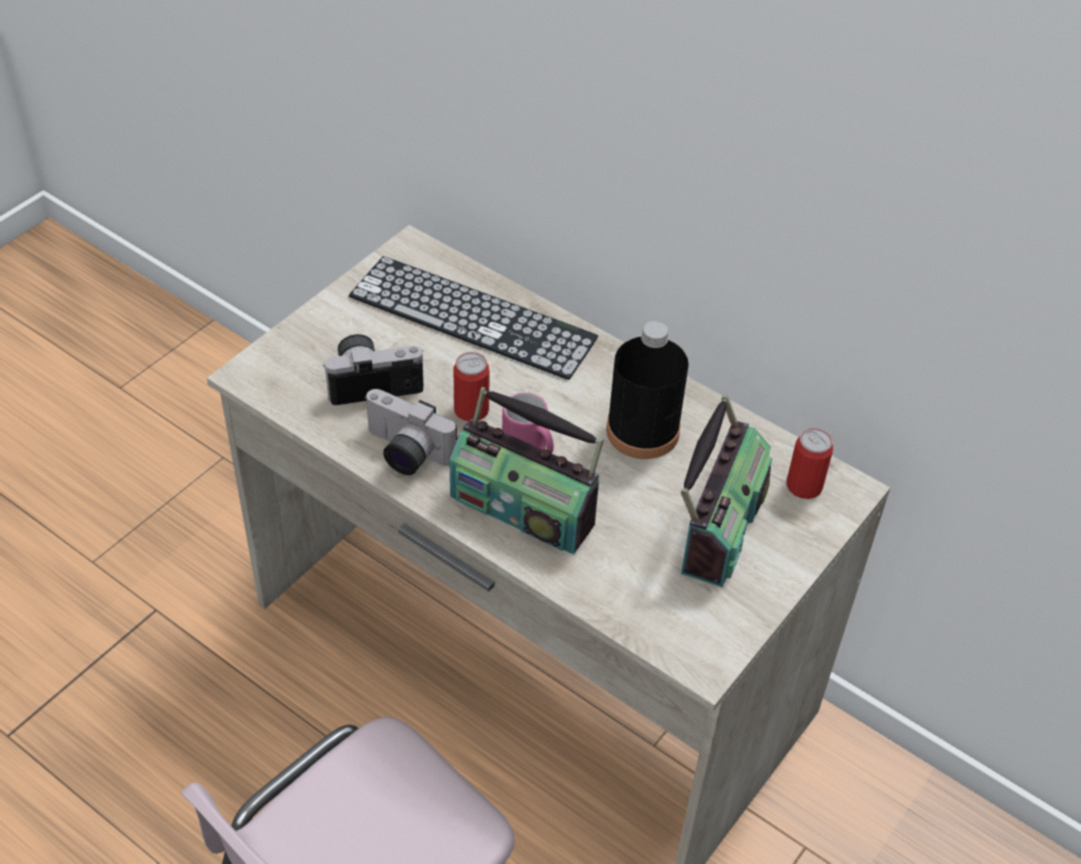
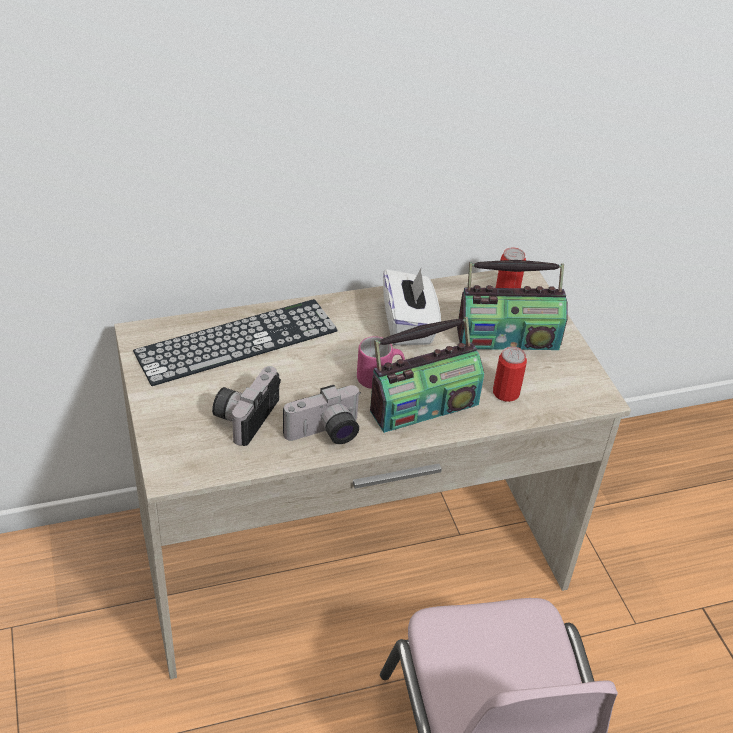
camera: 55 degrees left, 5 degrees down
(471, 410) = (318, 385): can -> can (506, 393)
(642, 431) = (409, 325): black bottle -> white tissue box
(718, 526) = (507, 337): radio -> radio turned 120 degrees clockwise

